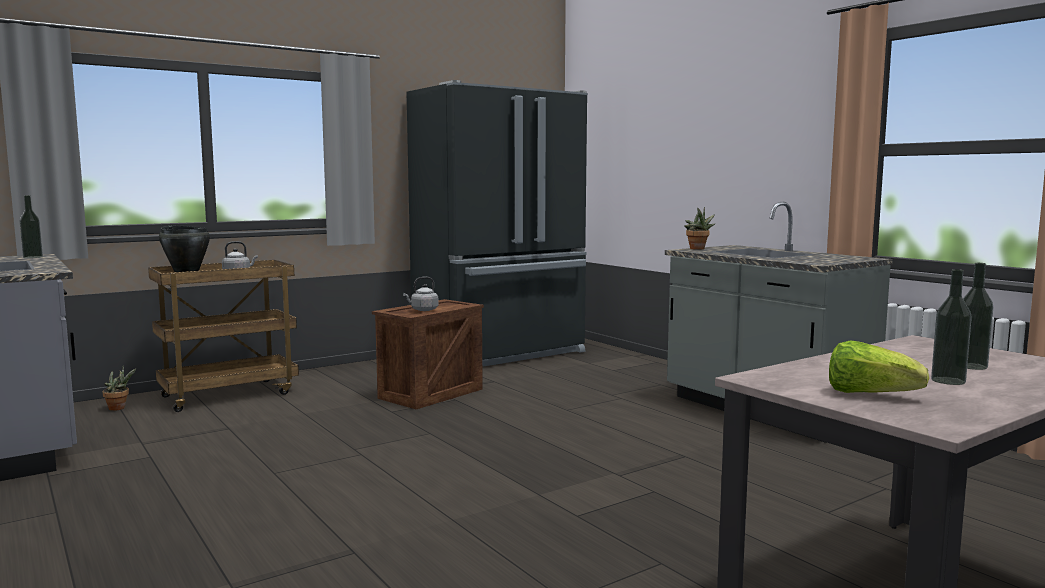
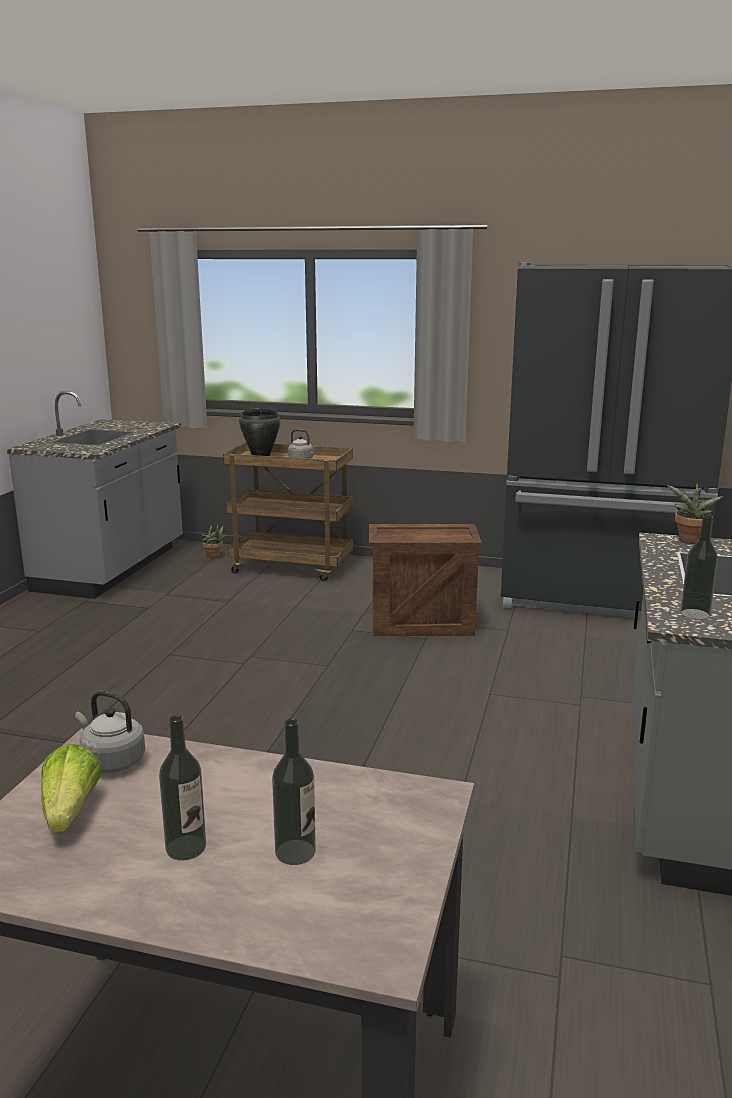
camera: 50 degrees right, 10 degrees up
(32, 257) = (153, 427): bottle -> bottle (695, 614)
(423, 310) = (408, 534): grey kettle -> grey kettle (111, 761)

